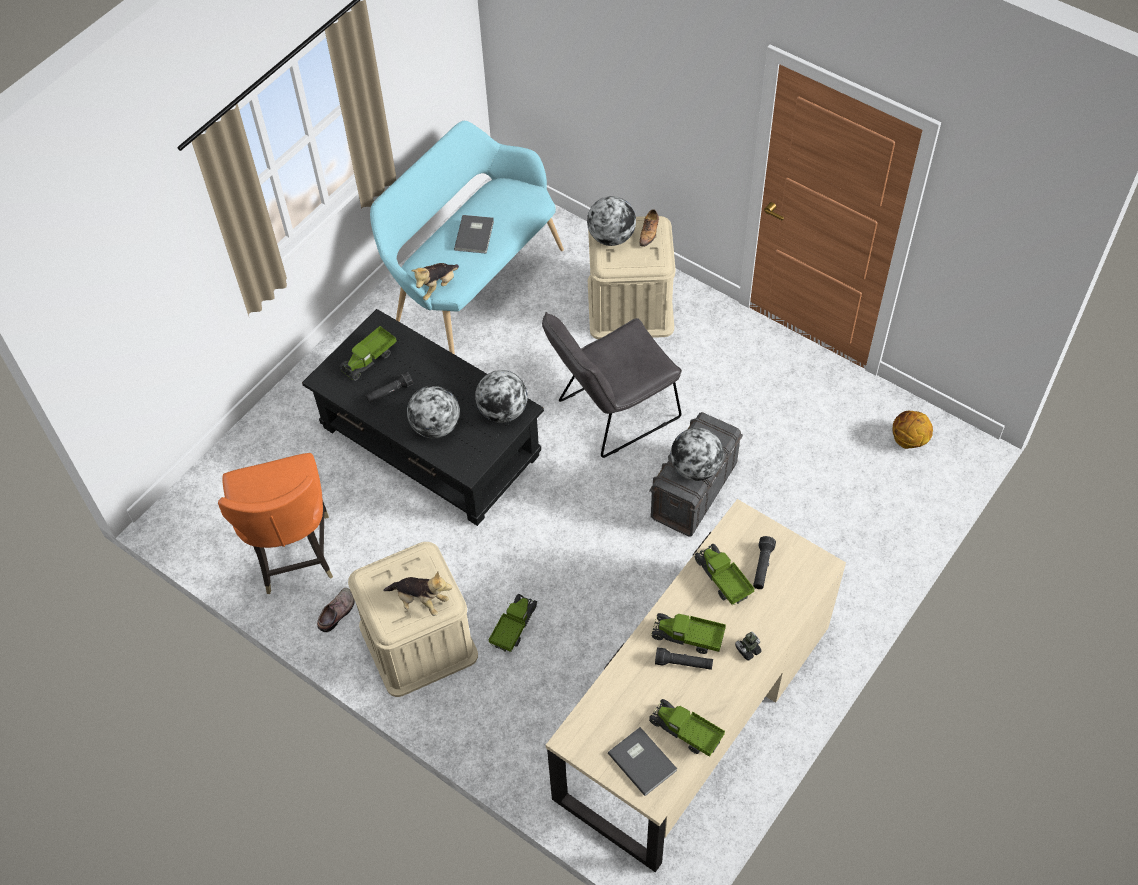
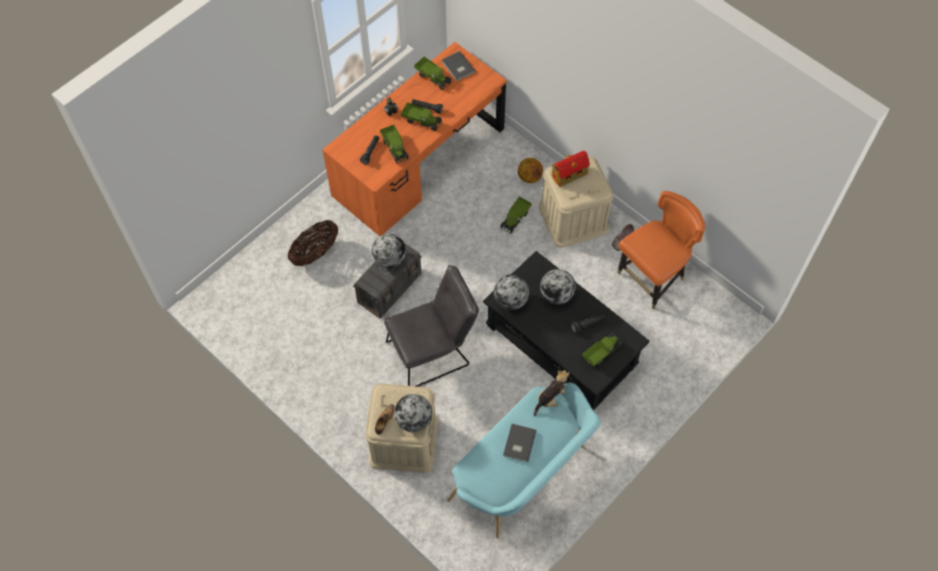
camera: 175 degrees left, 5 degrees up
(293, 554) = (652, 278): orange chair -> orange chair turned 60 degrees clockwise
(420, 601) = (570, 174): plush toy -> toy house
(693, 711) = (419, 162): beige desk -> orange desk
(823, 531) = (315, 252): none -> basket
(908, 440) = (239, 306): basketball -> basketball (530, 177)

